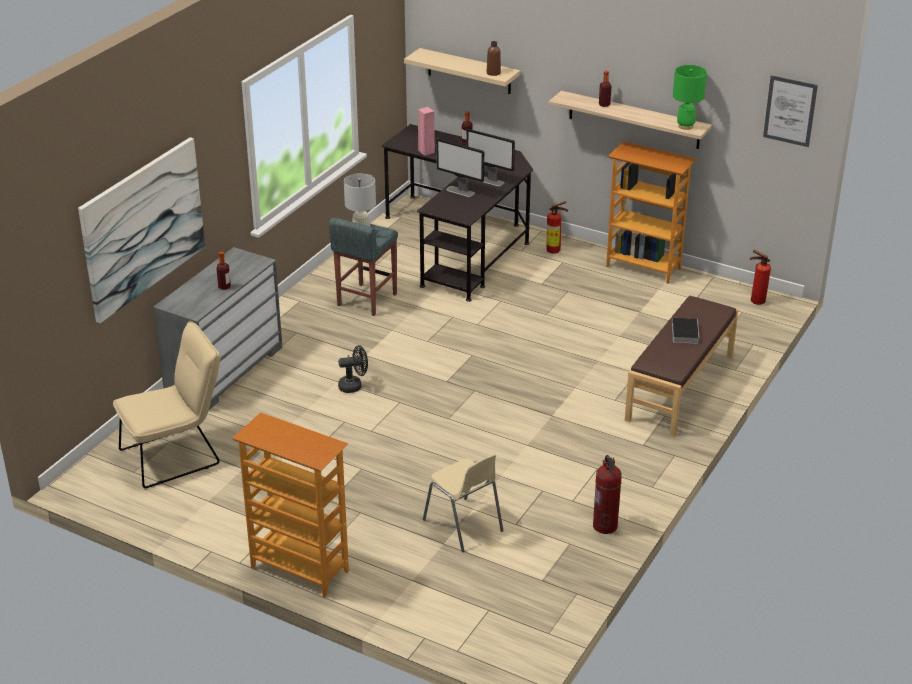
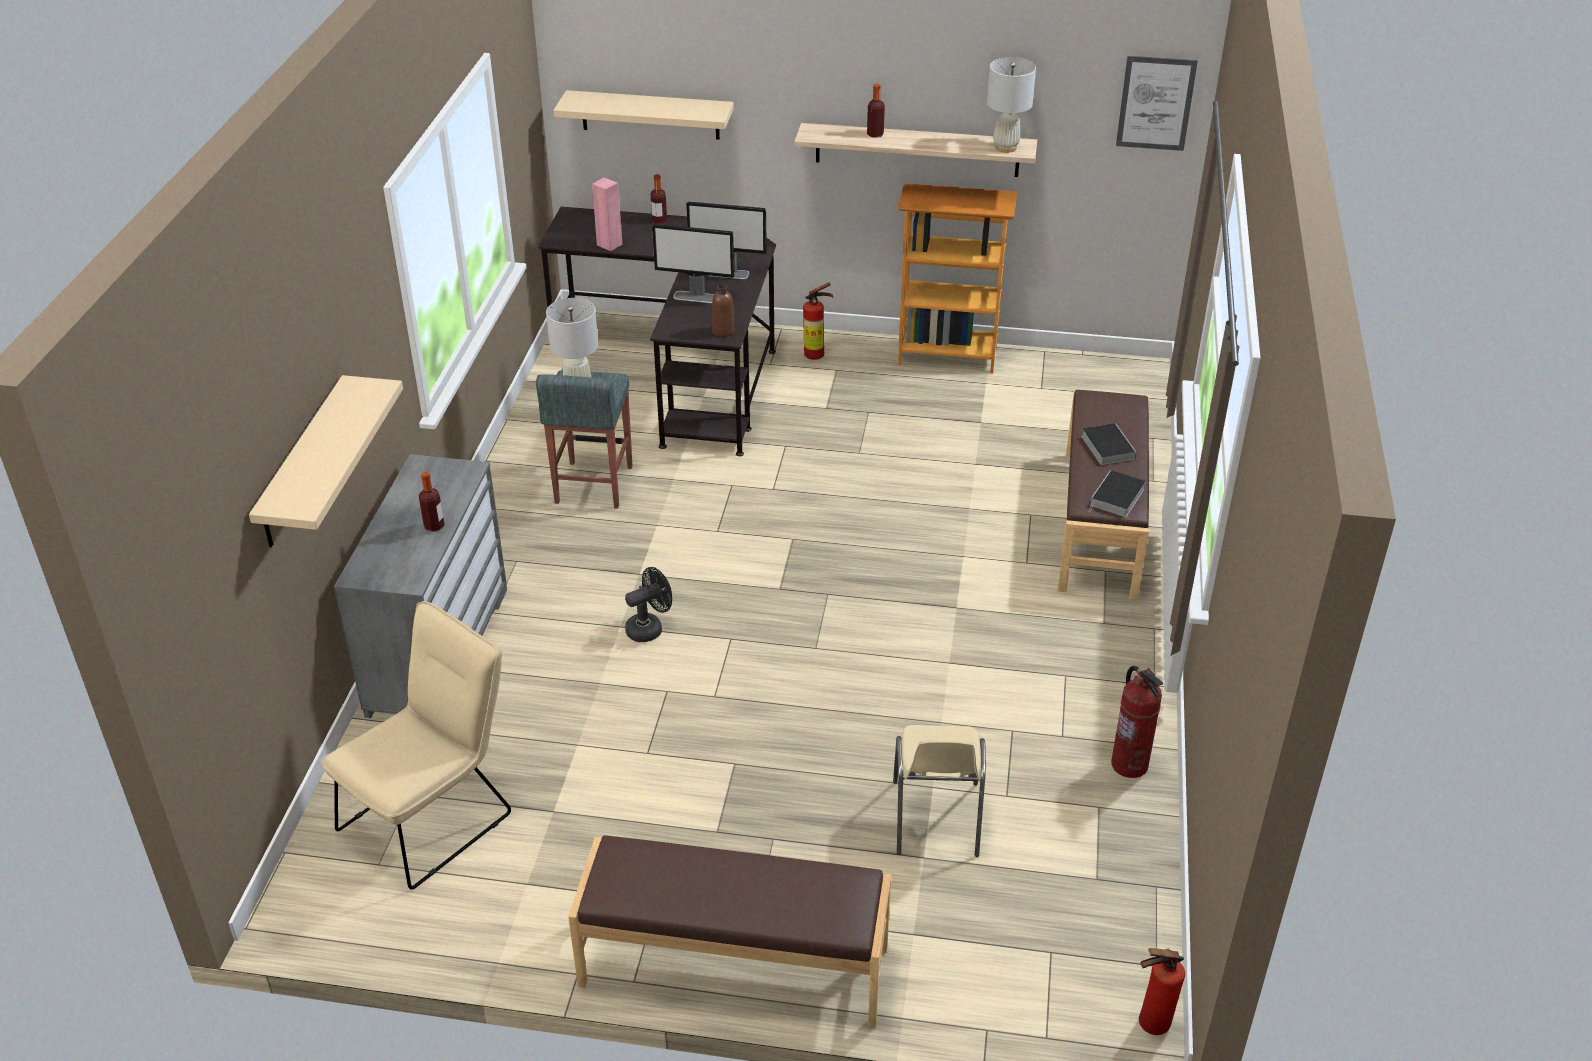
camera: 20 degrees left, 5 degrees up
(143, 228) = (303, 464): picture -> beige shelf
(299, 570) = (734, 967): bookcase -> brown bench
(463, 526) = (935, 819): beige chair -> beige chair turned 60 degrees clockwise
(493, 73) = (699, 112): brown bottle -> brown bottle (723, 331)
(669, 363) = (1117, 498): none -> book
(685, 126) = (1006, 147): green table lamp -> white table lamp
(755, 301) = (1117, 375): fire extinguisher -> fire extinguisher (1149, 1024)

